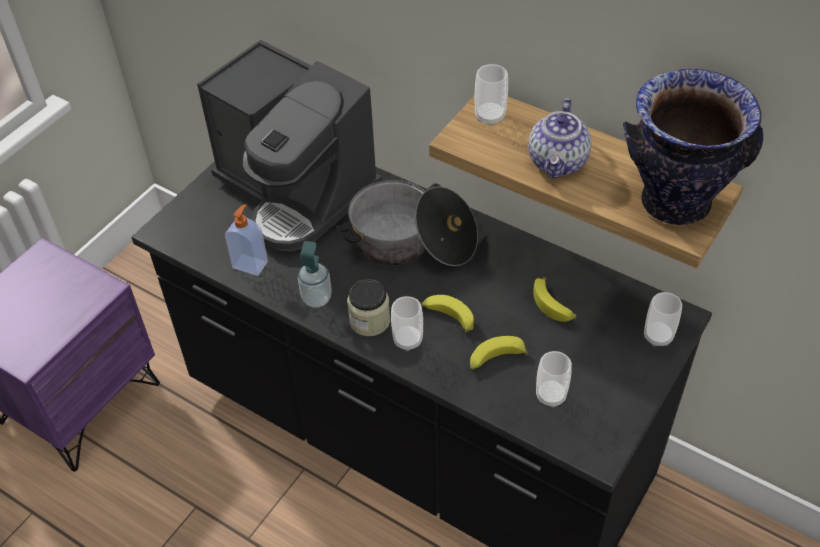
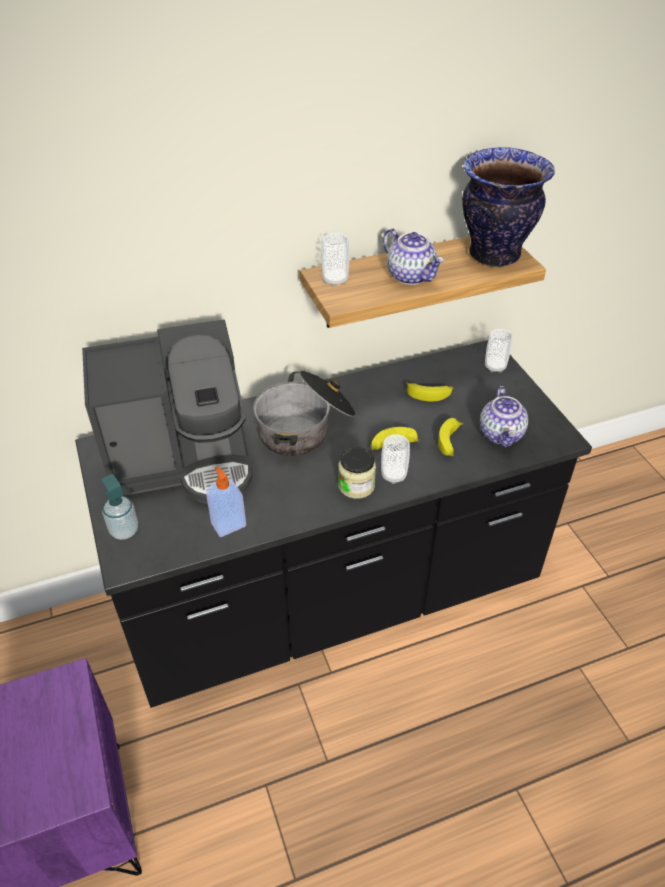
camera: 55 degrees left, 5 degrees down
(316, 298) = (305, 503): soap dispenser -> soap dispenser (124, 530)
(551, 395) = (502, 434): cup -> teapot

